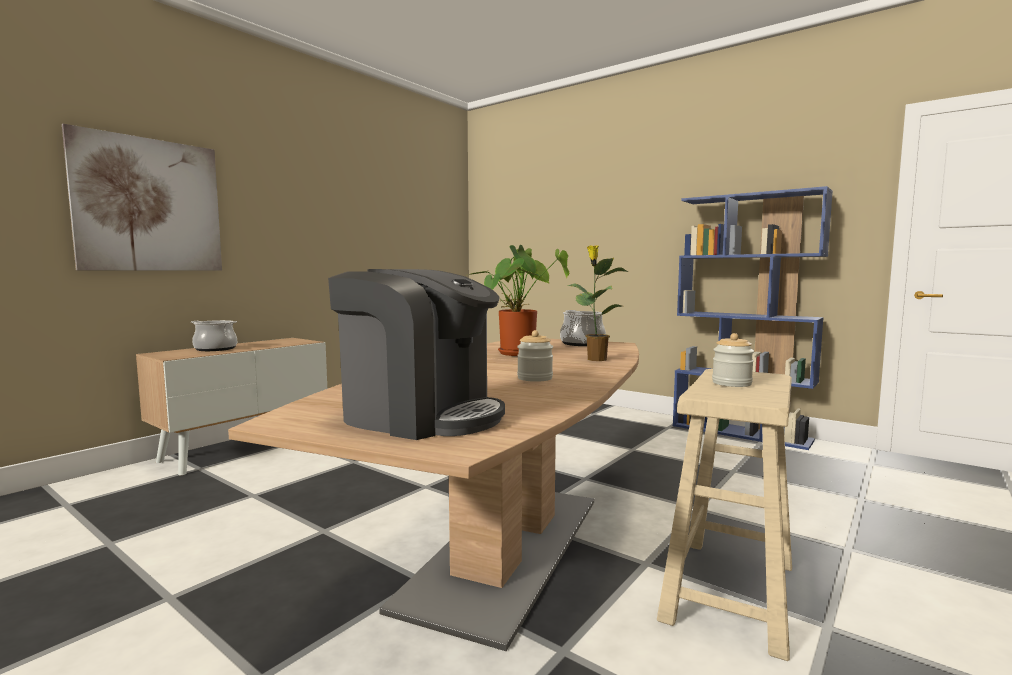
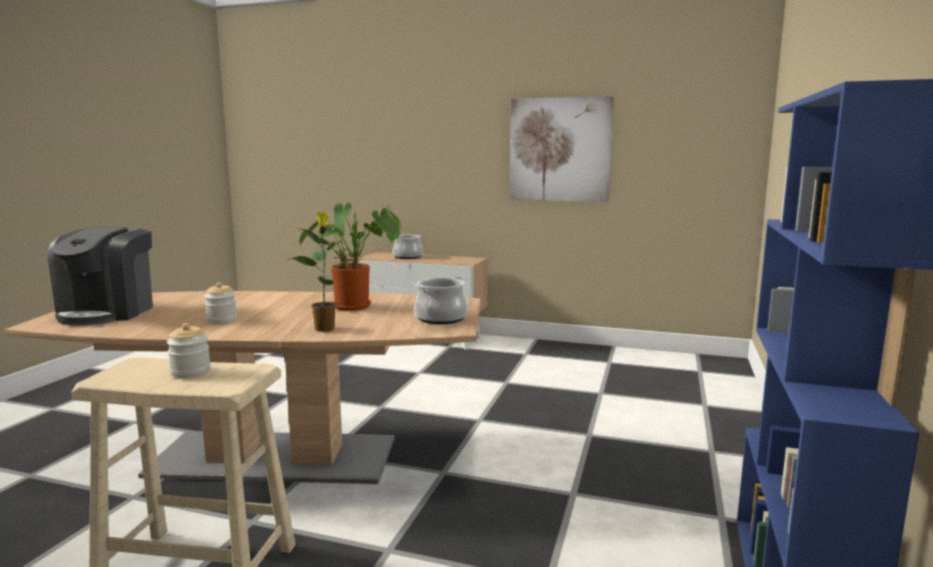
camera: 70 degrees right, 5 degrees up
(149, 205) = (391, 148): picture -> picture (559, 150)

